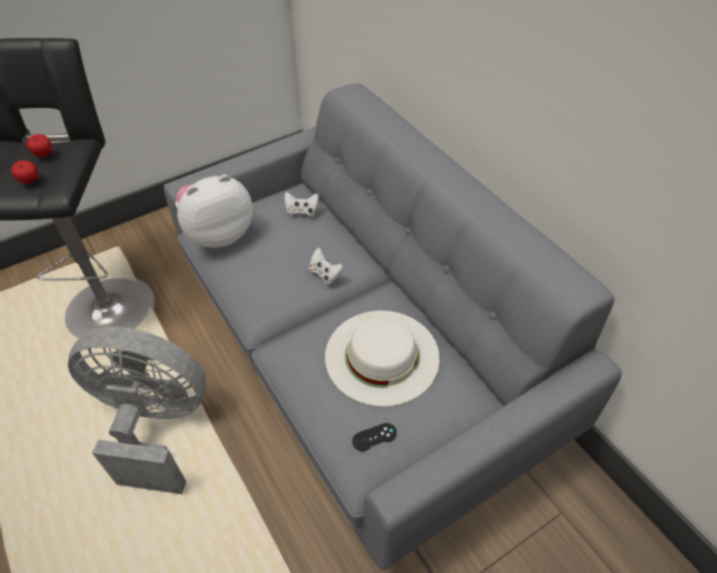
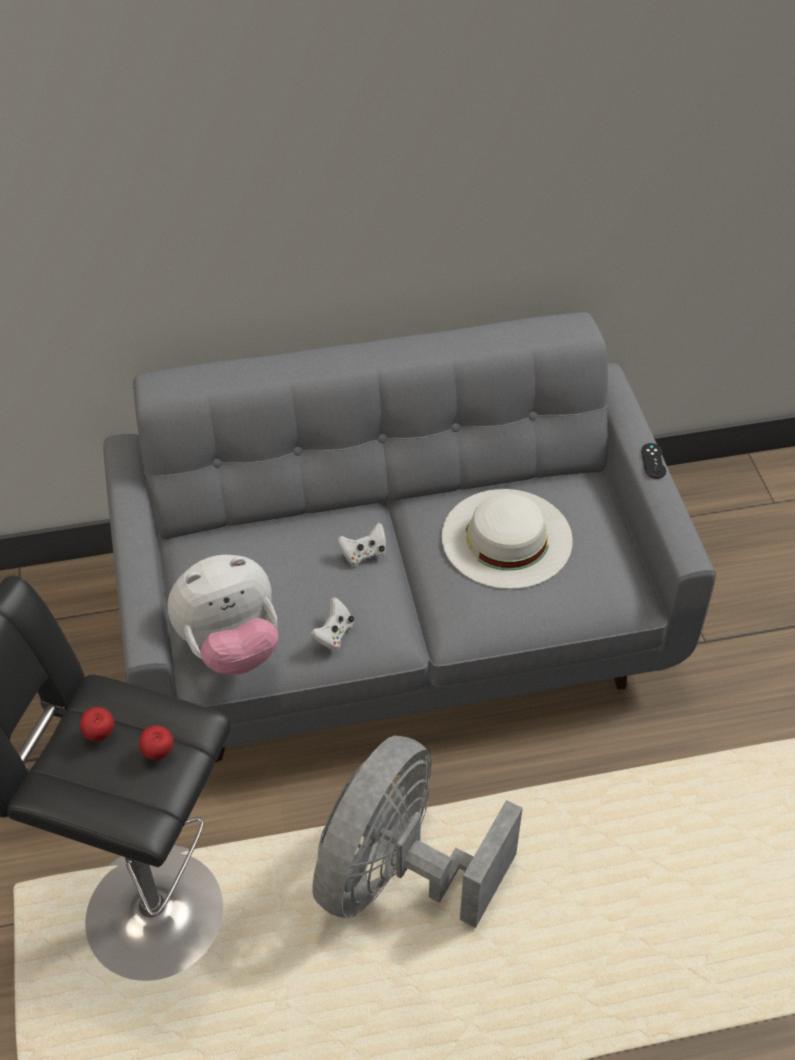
camera: 70 degrees left, 0 degrees up
(219, 234) = (230, 646): plush toy -> plush toy turned 105 degrees counterclockwise
(302, 211) = (238, 548): white game controller -> white game controller (333, 634)
(374, 437) = (601, 573): black game controller -> black game controller (653, 461)

